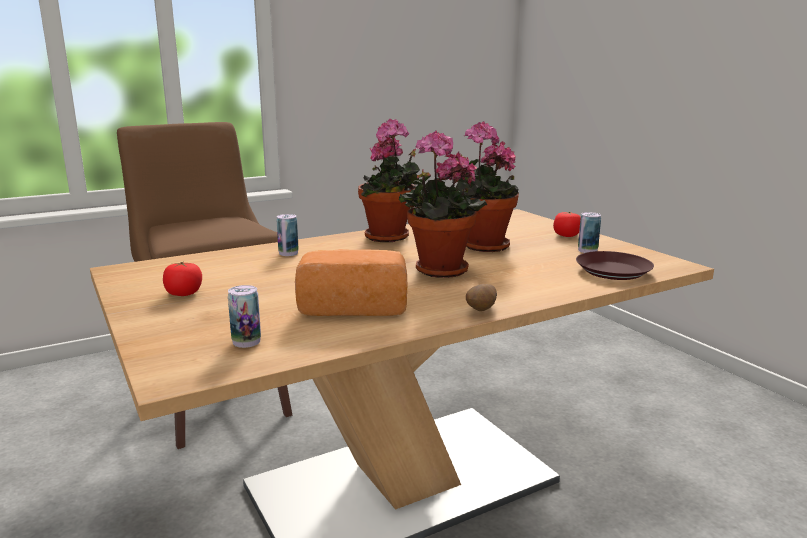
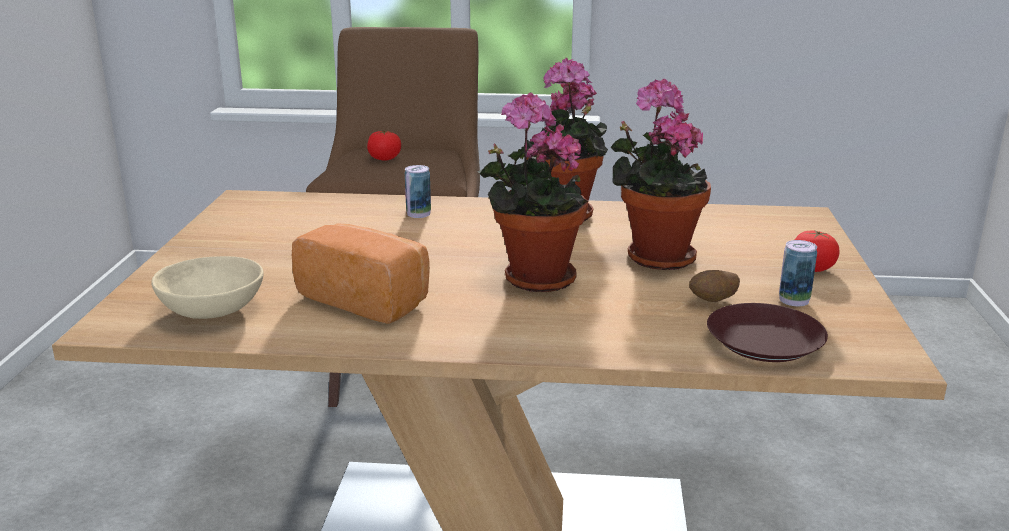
camera: 35 degrees right, 5 degrees up
(183, 293) = (250, 240): tomato -> tomato (384, 158)
(246, 342) = (213, 310): can -> beige bowl
(481, 310) = (484, 345): potato -> potato (713, 301)

